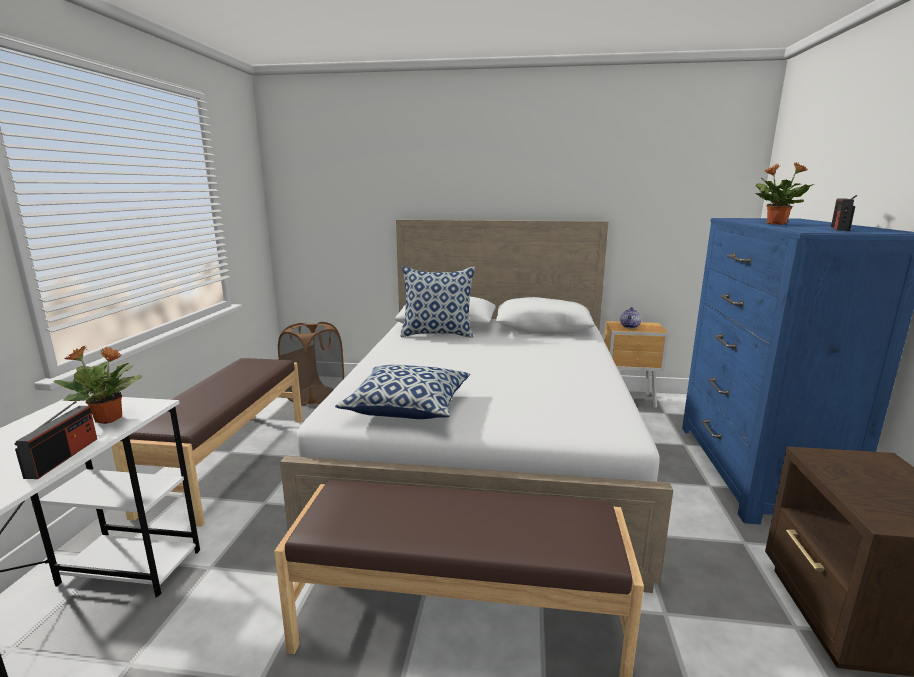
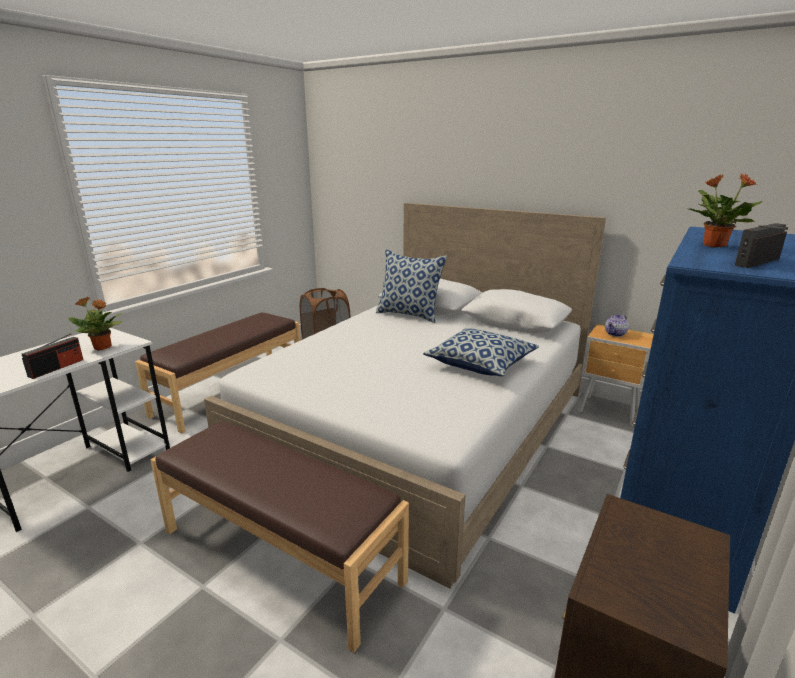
camera: 25 degrees right, 5 degrees up
(408, 407) = (306, 377): pillow -> pillow (481, 364)

